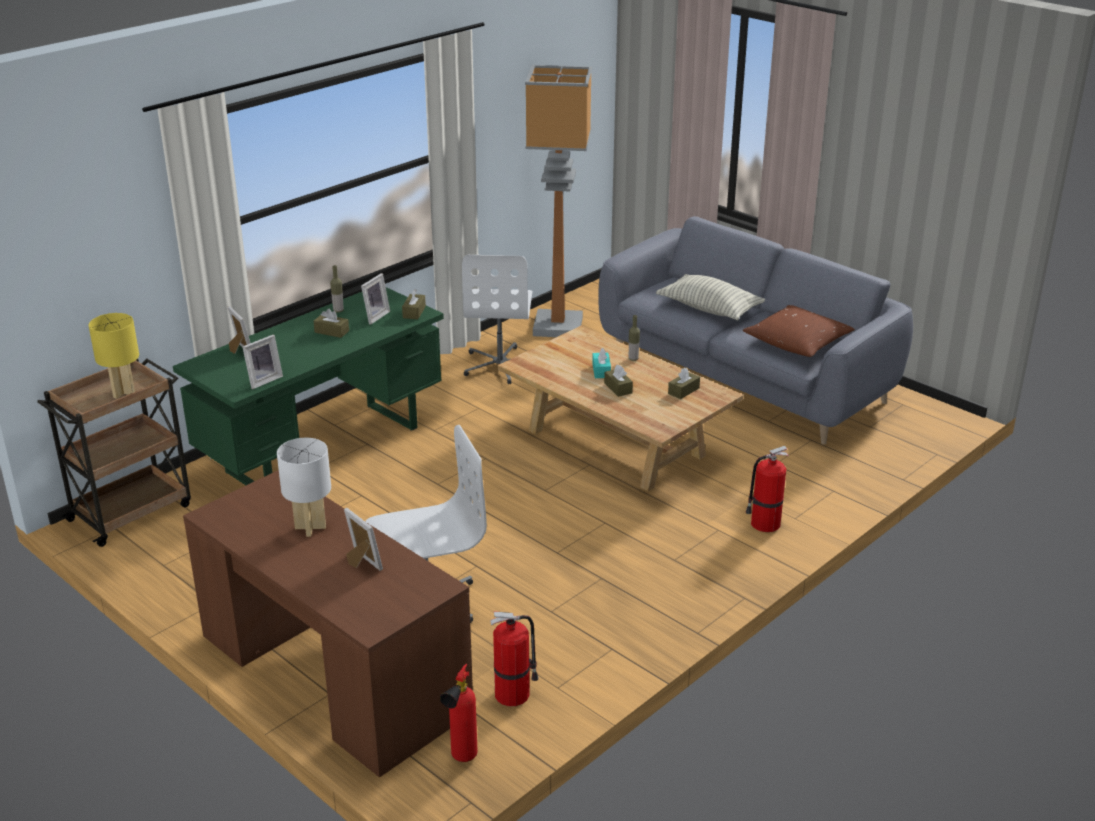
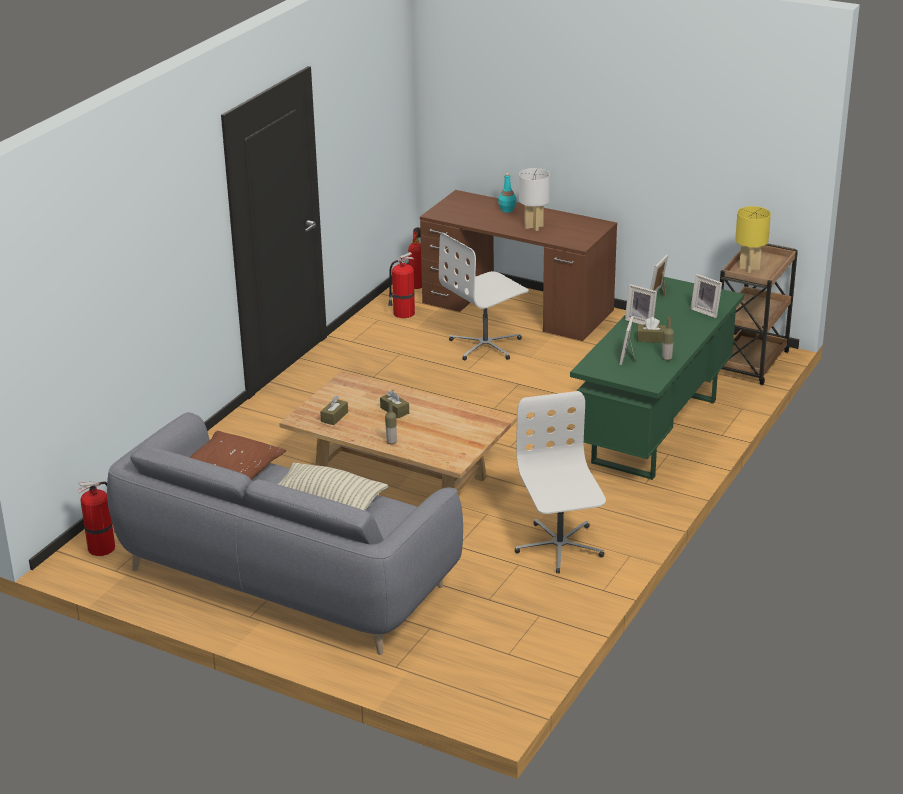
camera: 165 degrees right, 0 degrees up
(320, 573) = (507, 210): none -> turquoise bottle
(361, 563) = (488, 216): picture frame -> picture frame (641, 321)
(414, 312) = (597, 368): brown tissue box -> none
(558, 327) = (525, 614): floor lamp -> none
(601, 371) = (417, 425): turquoise tissue box -> none
(764, 524) = (256, 431): fire extinguisher -> fire extinguisher (103, 547)

